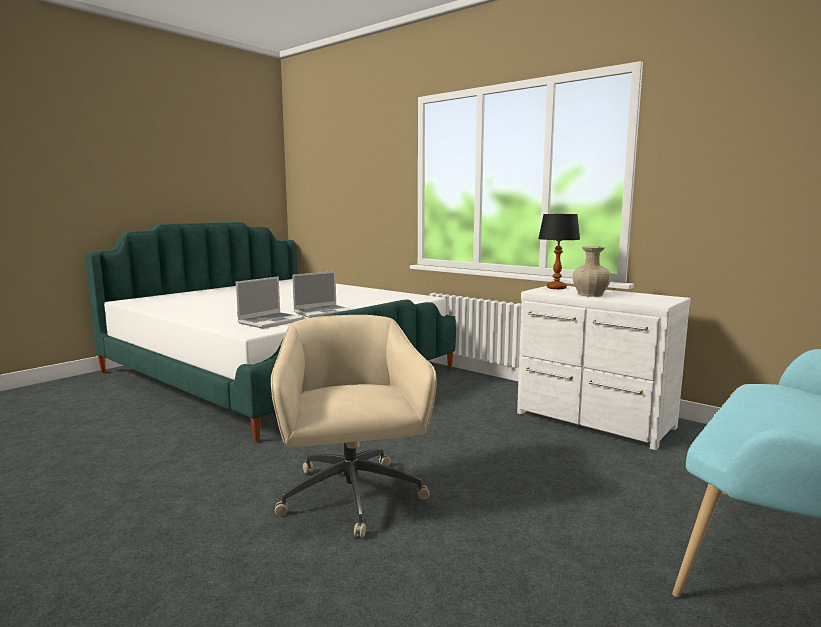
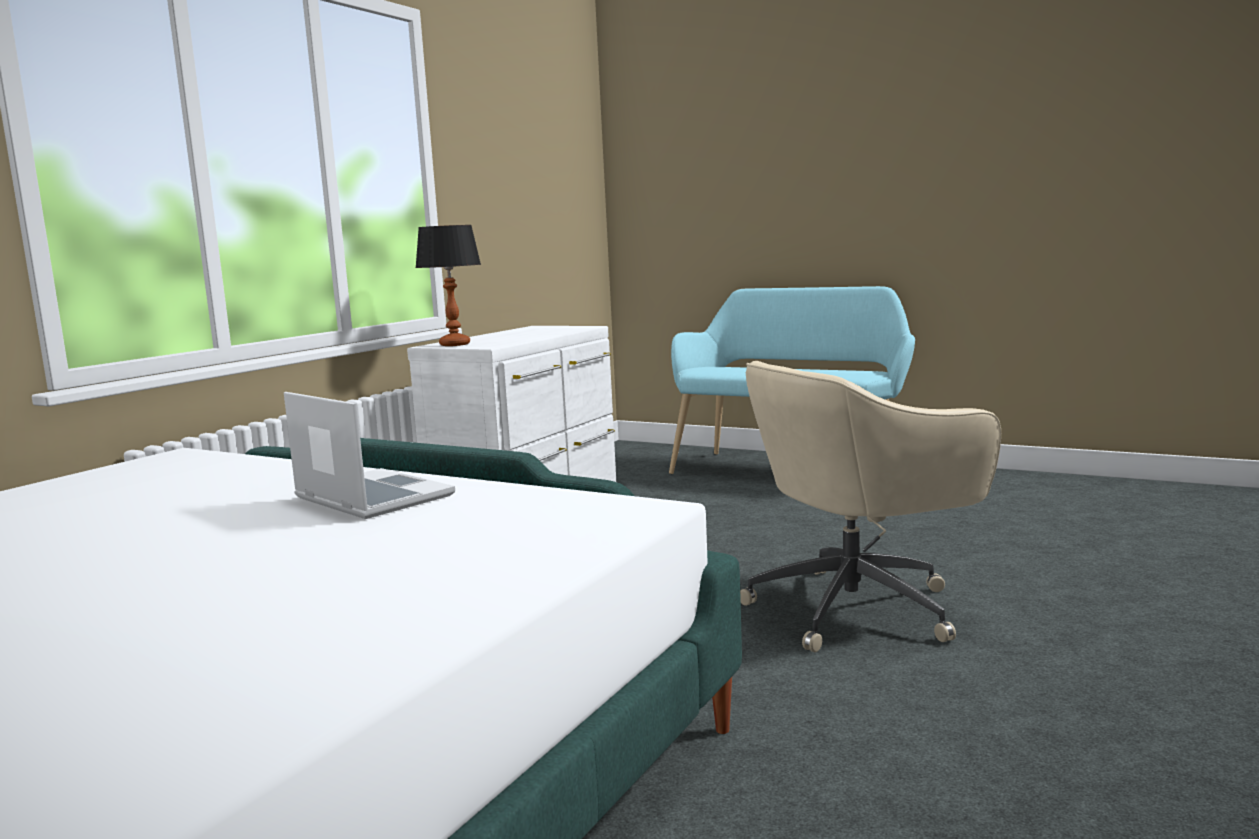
camera: 100 degrees left, 0 degrees up
(271, 321) = (501, 517): laptop -> none
(590, 294) = (518, 337): beige vase -> none

